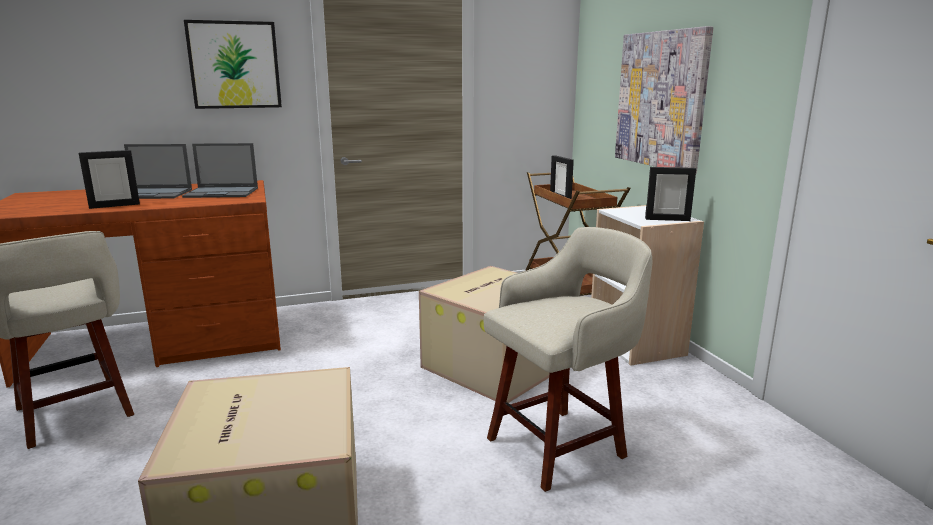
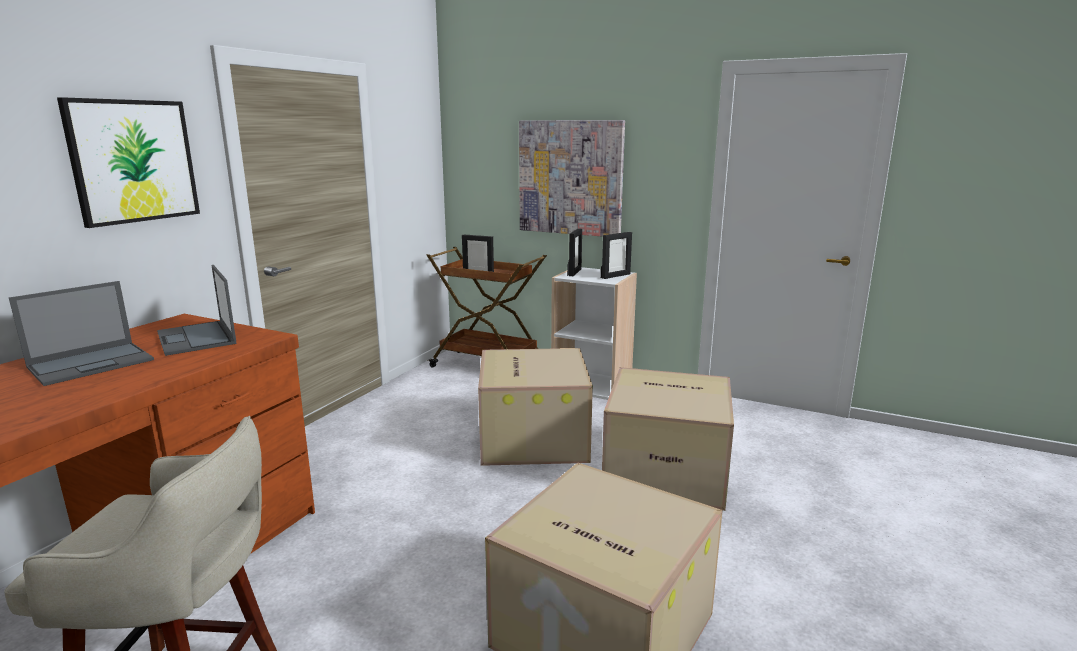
camera: 45 degrees left, 0 degrees up
(115, 205) = (98, 390): picture frame -> picture frame (574, 272)
(222, 193) = (197, 338): laptop -> laptop turned 105 degrees clockwise
(561, 446) = (667, 470): beige stool -> cardboard box

